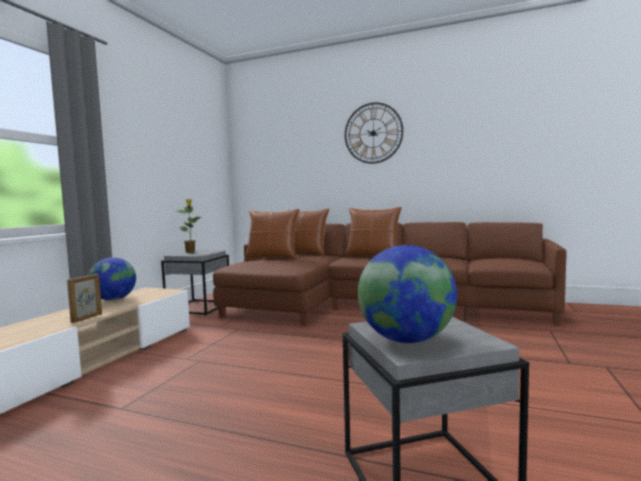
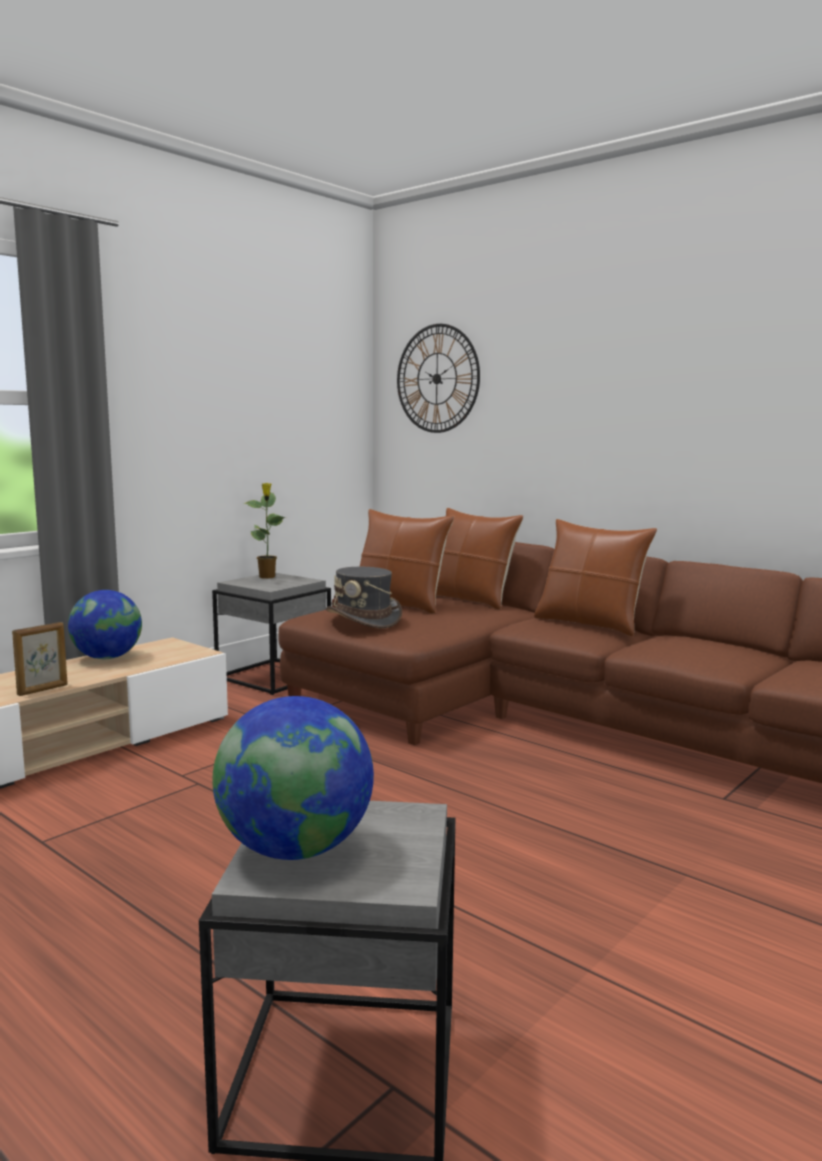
camera: 20 degrees right, 5 degrees up
(264, 264) = (364, 619): none -> grey hat
(373, 133) = (633, 360): wall clock -> wall clock (437, 378)

